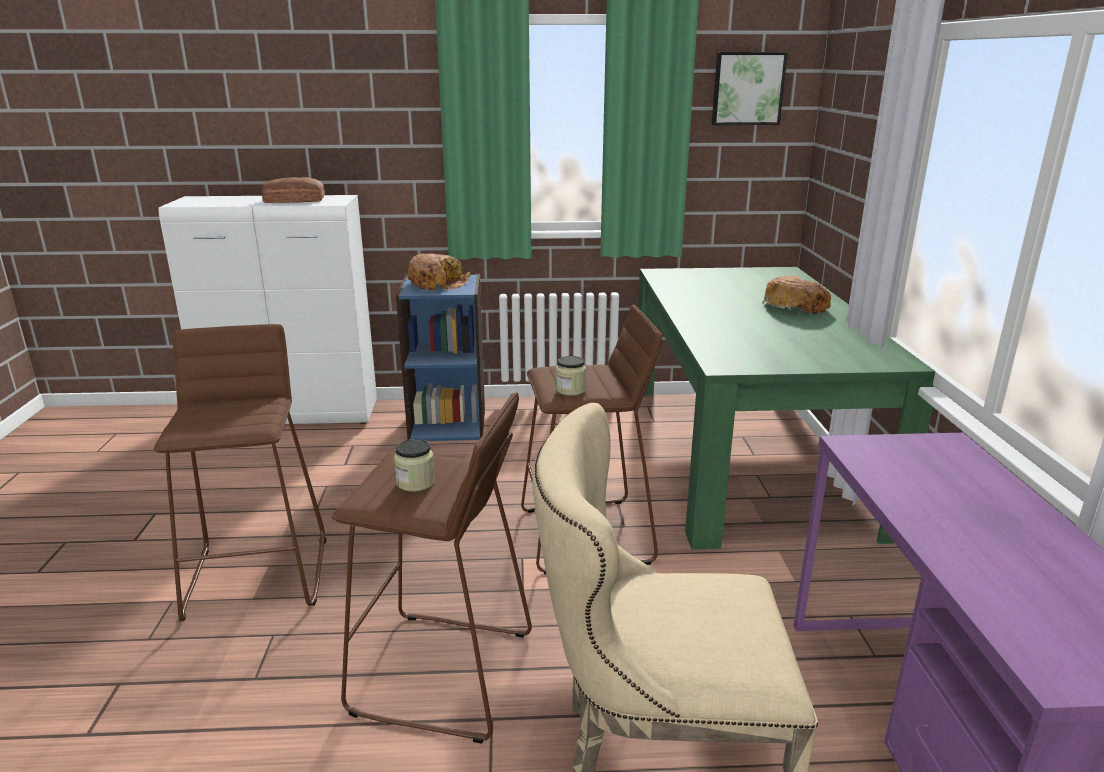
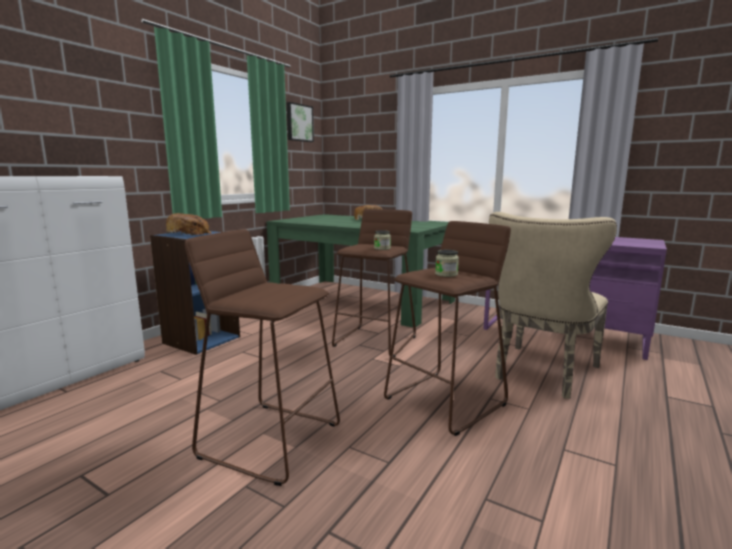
camera: 55 degrees left, 10 degrees down
(294, 200) = (55, 175): bread -> none

